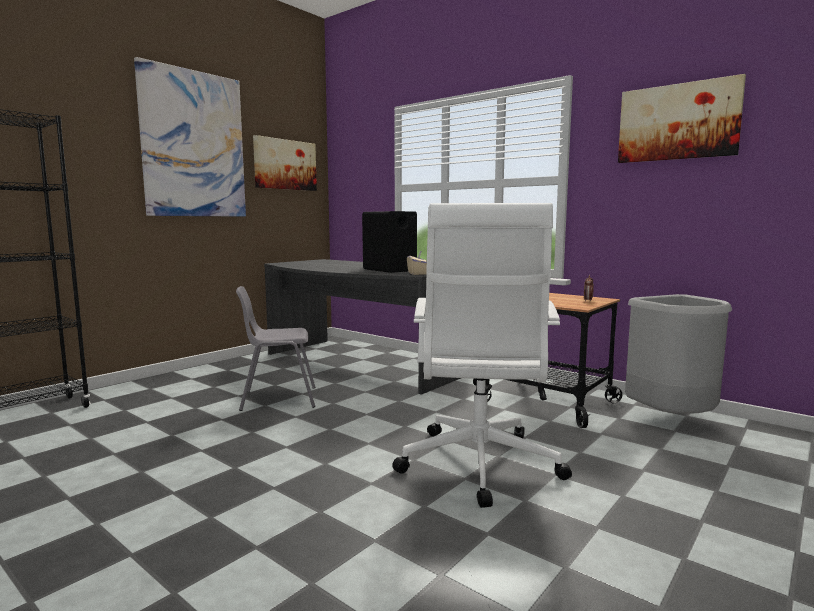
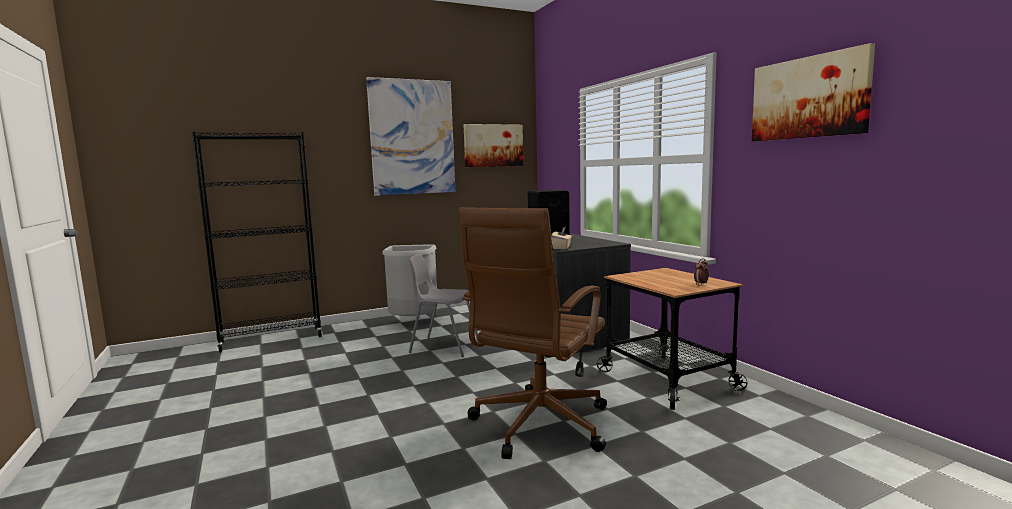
camera: 25 degrees right, 0 degrees up
(478, 466) = (538, 426): white office chair -> brown office chair
(672, 420) = (781, 417): grey trash can -> grey trash can (413, 322)

